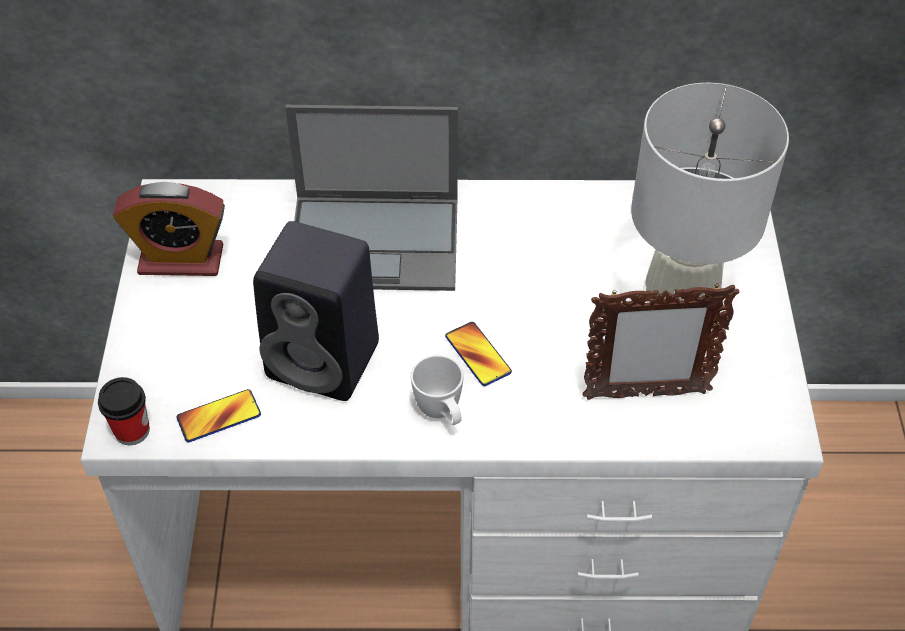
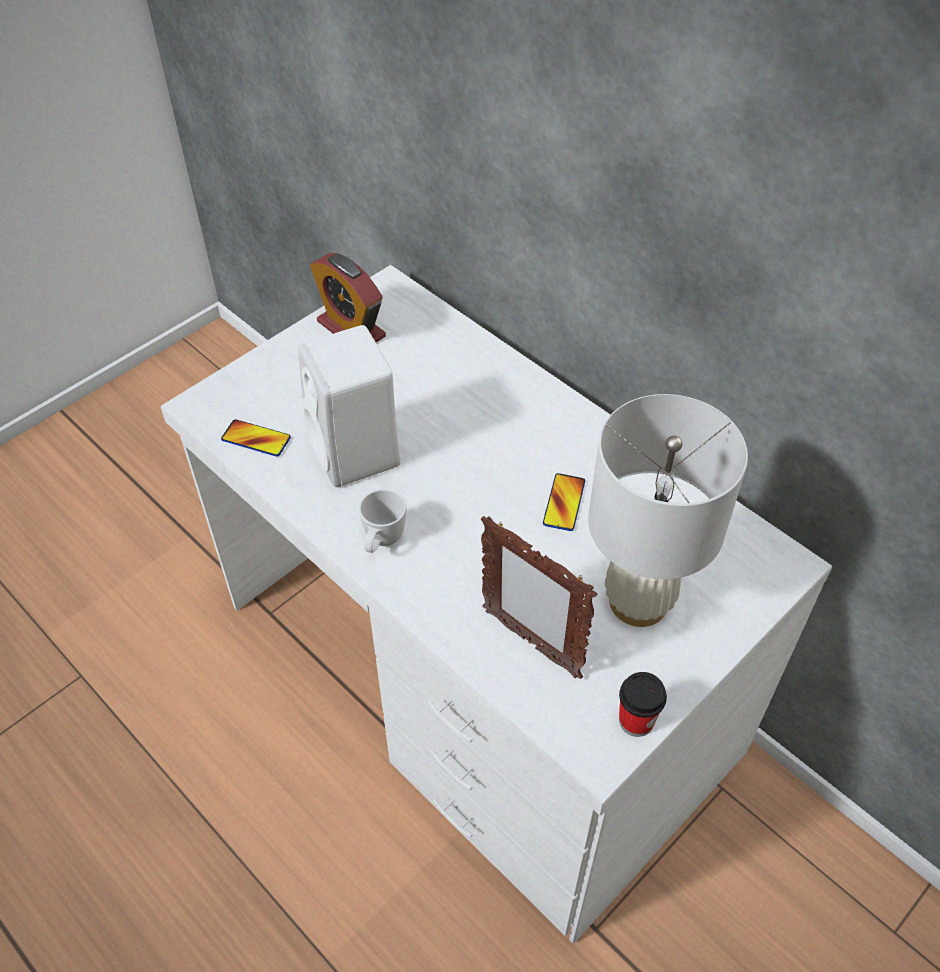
camera: 45 degrees right, 0 degrees up
(132, 430) = (203, 410): cup -> cup (636, 720)
(327, 360) = (356, 453): black speaker -> white speaker
(376, 242) = (480, 402): laptop -> none
(478, 355) = (452, 524): phone -> phone (564, 503)

